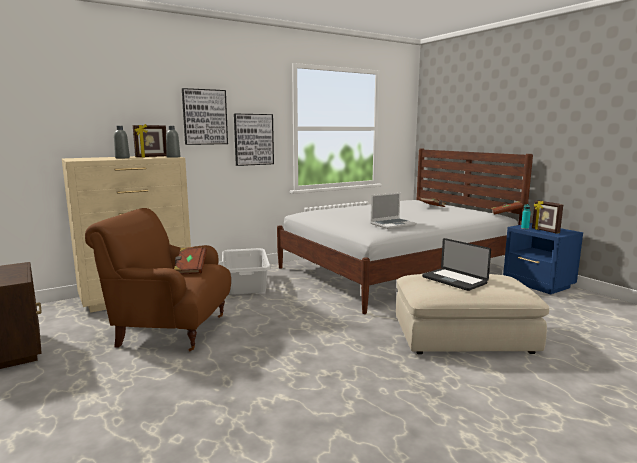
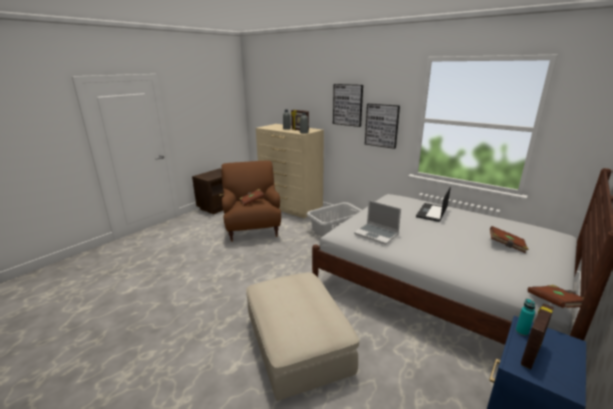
camera: 70 degrees right, 10 degrees up
(454, 280) = (292, 295): laptop -> laptop (431, 213)

